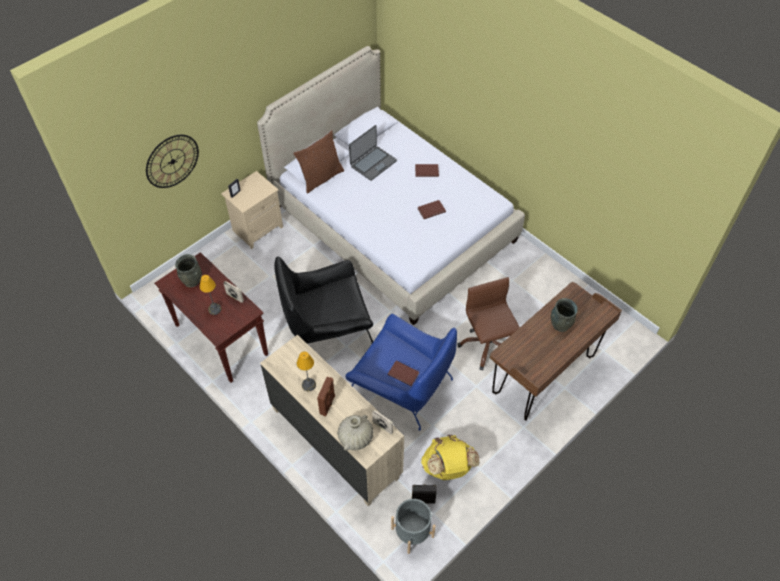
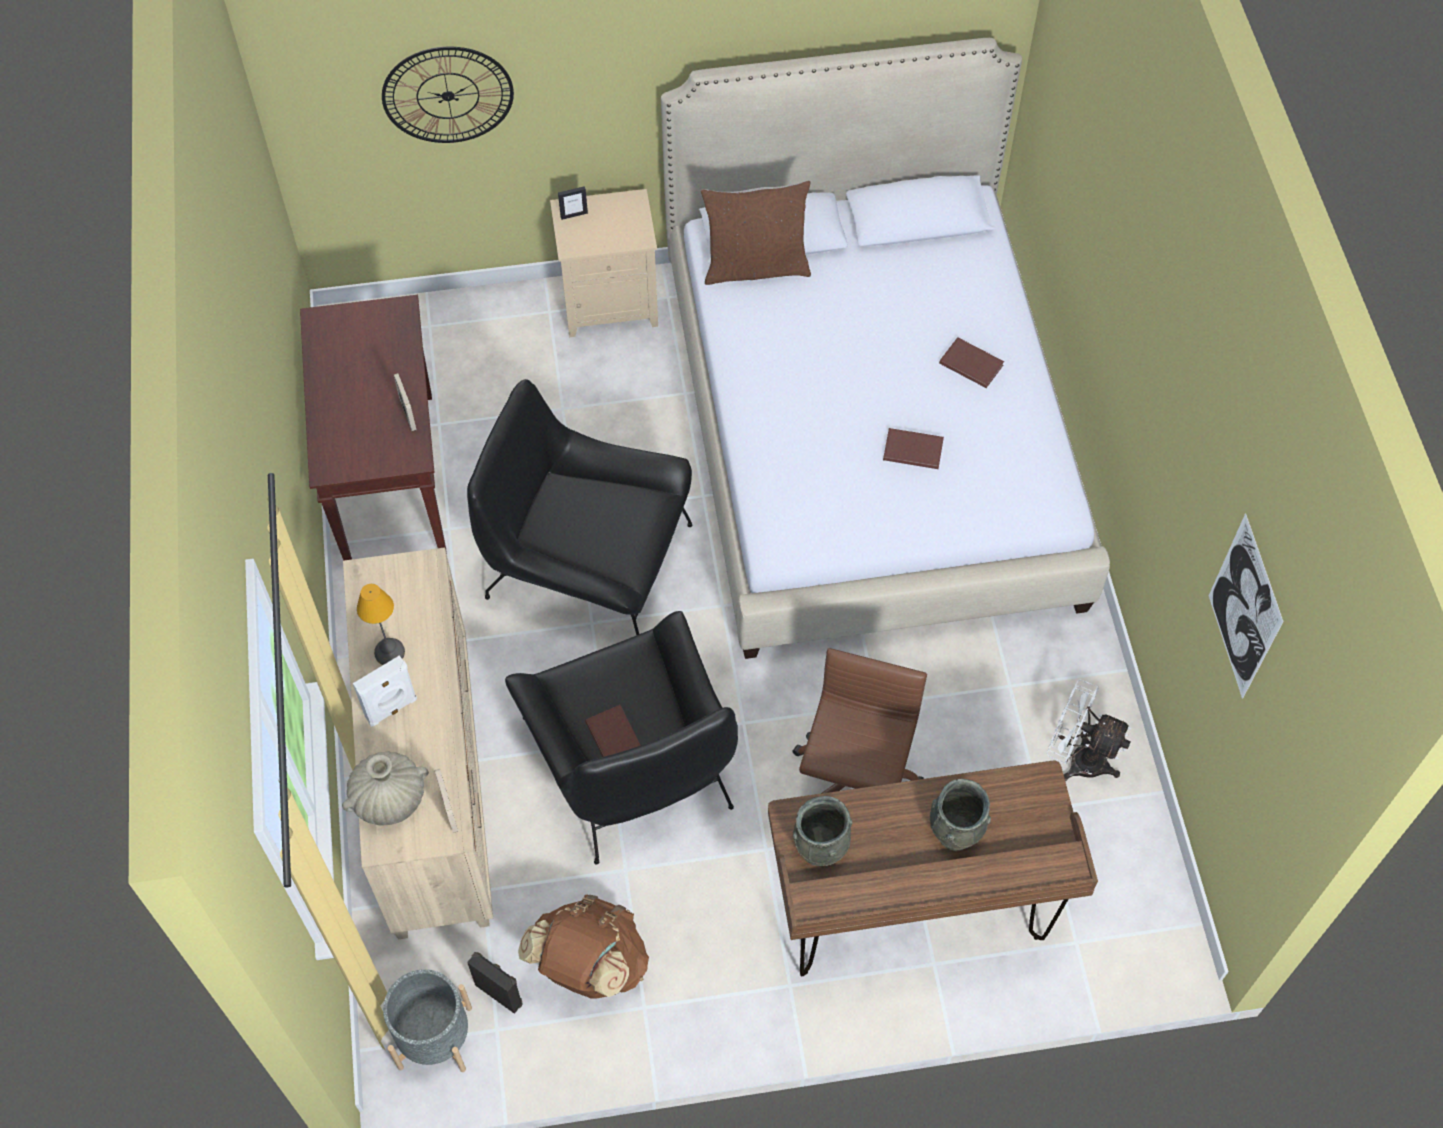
camera: 35 degrees right, 5 degrees up
(192, 280) = (362, 341): grey vase -> grey vase (820, 847)
(214, 309) = (357, 416): table lamp -> none
(328, 405) = (392, 709): brown speaker -> white speaker
(373, 163) = (878, 291): laptop -> none
(402, 386) = (631, 761): blue armchair -> black armchair
(448, 468) = (589, 966): yellow backpack -> brown backpack
(553, 290) = (1077, 758): none -> white fan
(618, 181) = (1244, 607): none -> picture

